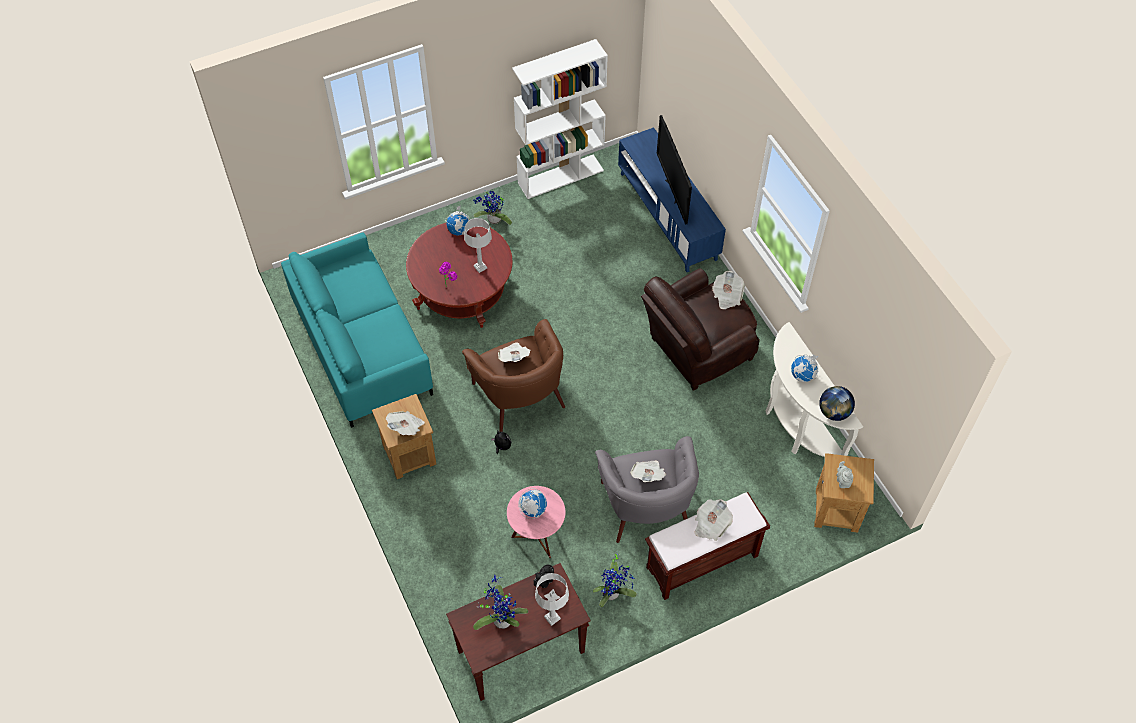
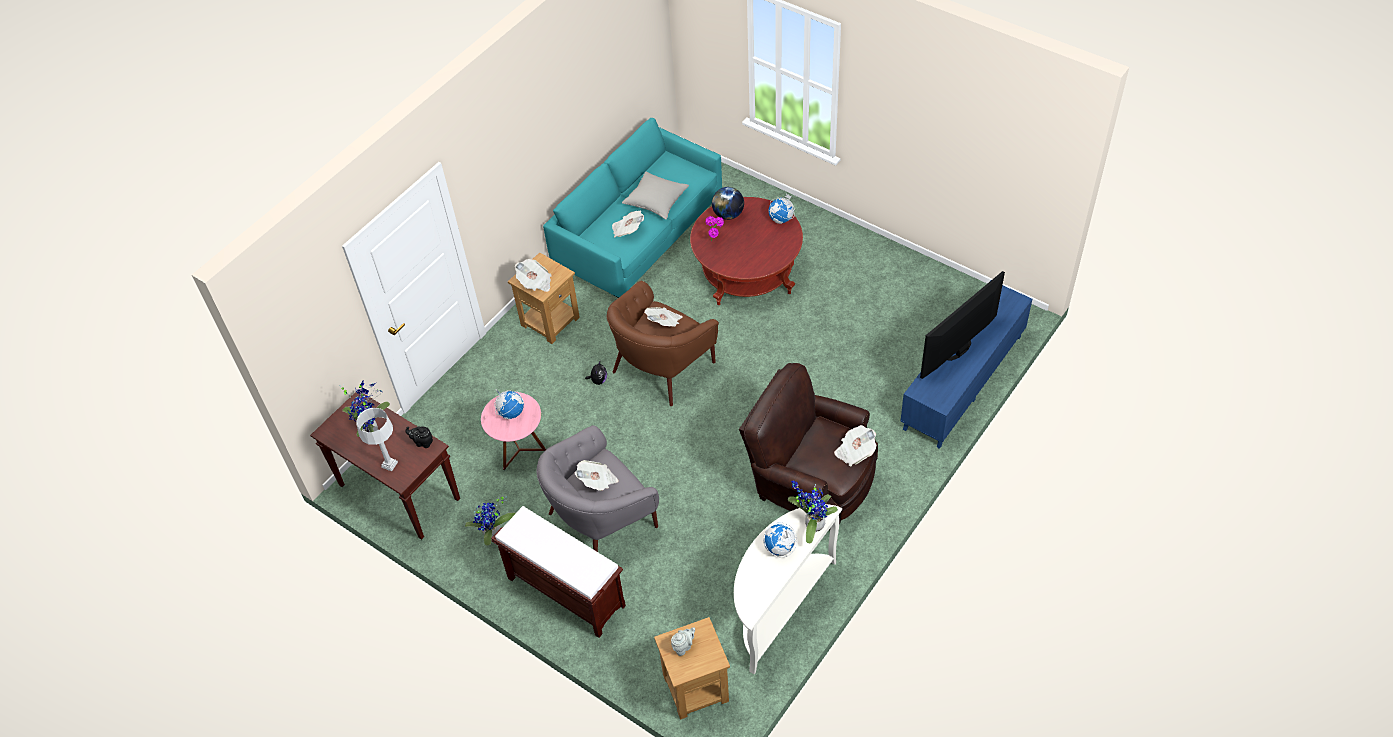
camera: 65 degrees right, 5 degrees down
(369, 303) = (656, 201): none -> grey pillow
(480, 267) = (751, 253): grey table lamp -> none
(493, 220) = (845, 254): potted plant -> potted plant (812, 524)
(561, 176) = (941, 277): white bookcase -> none
(710, 525) = (561, 549): newspaper -> newspaper (627, 230)
(834, 412) = (751, 595): globe -> globe (728, 214)

